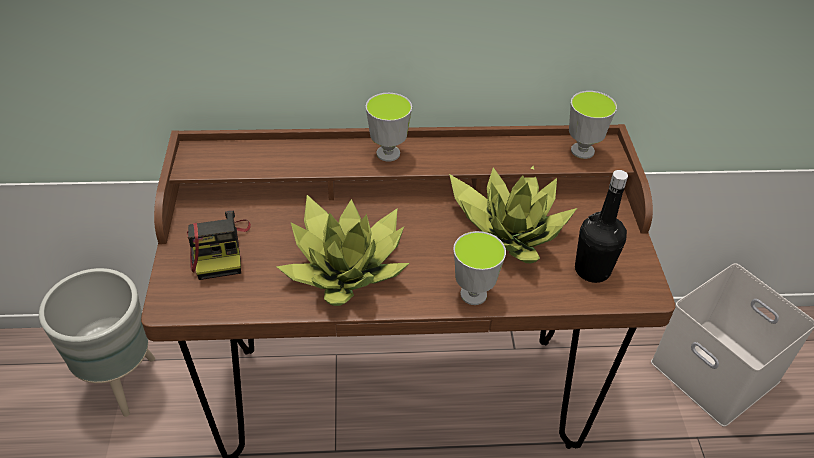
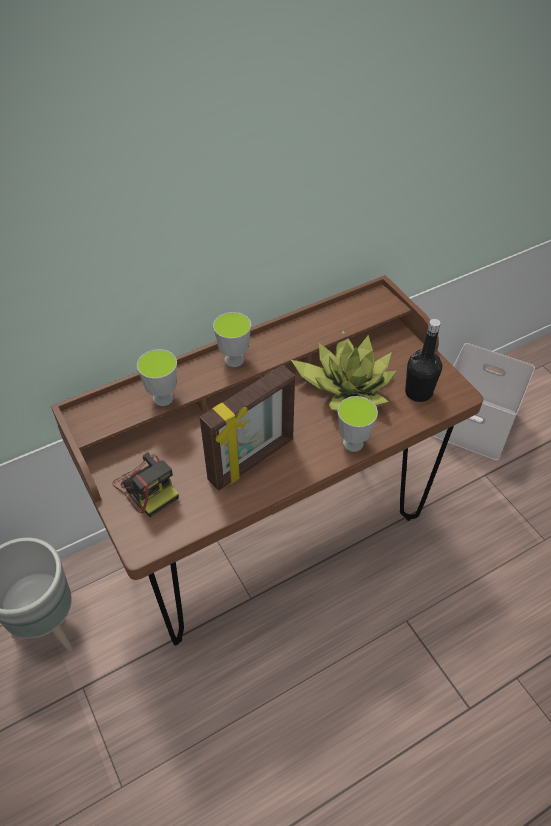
camera: 25 degrees left, 5 degrees up
(346, 268) = (252, 461): potted plant -> picture frame
(582, 151) = (368, 306): cup -> cup (163, 398)

